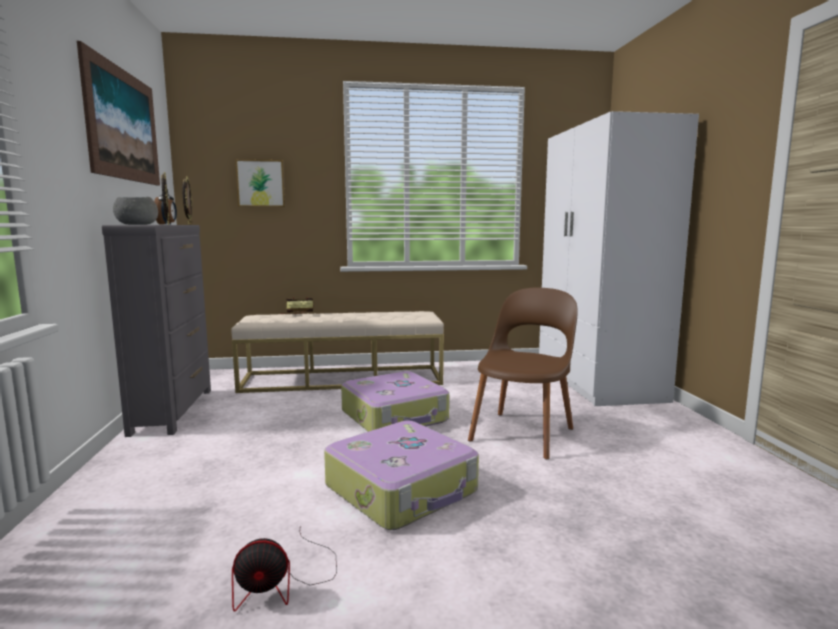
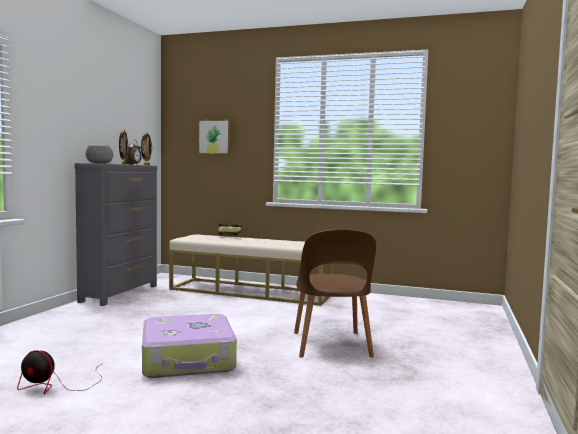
camera: 25 degrees right, 5 degrees down
(123, 125) = (110, 99): picture -> none
(395, 417) = (251, 319): suitcase -> none
(523, 432) = (331, 346): brown chair -> brown chair turned 120 degrees clockwise
(597, 382) = (465, 324): white wardrobe -> none

